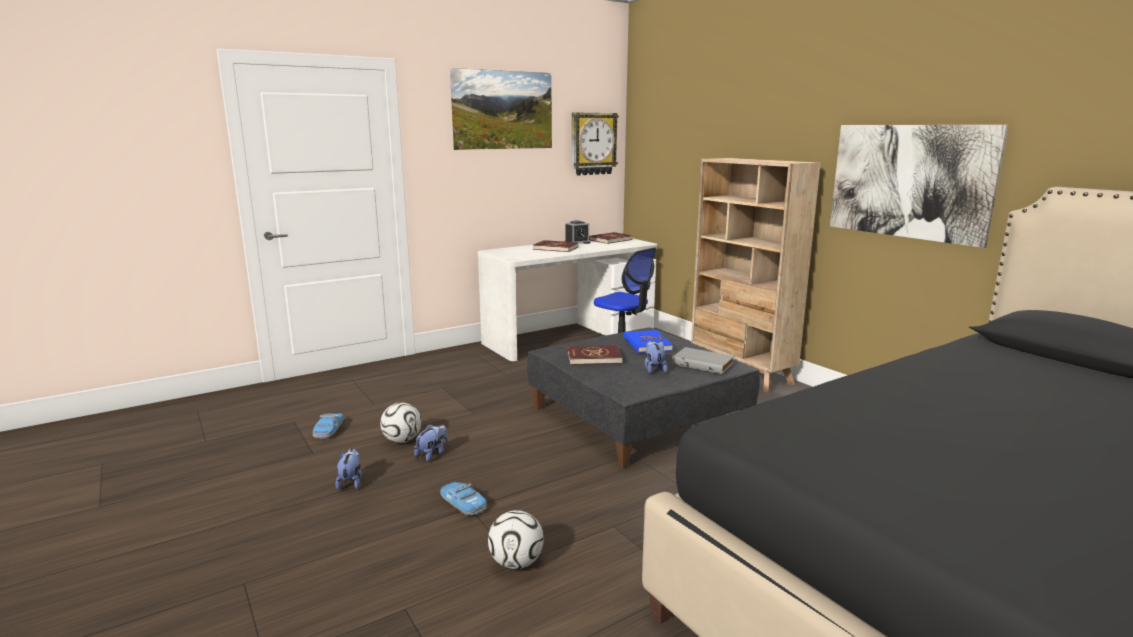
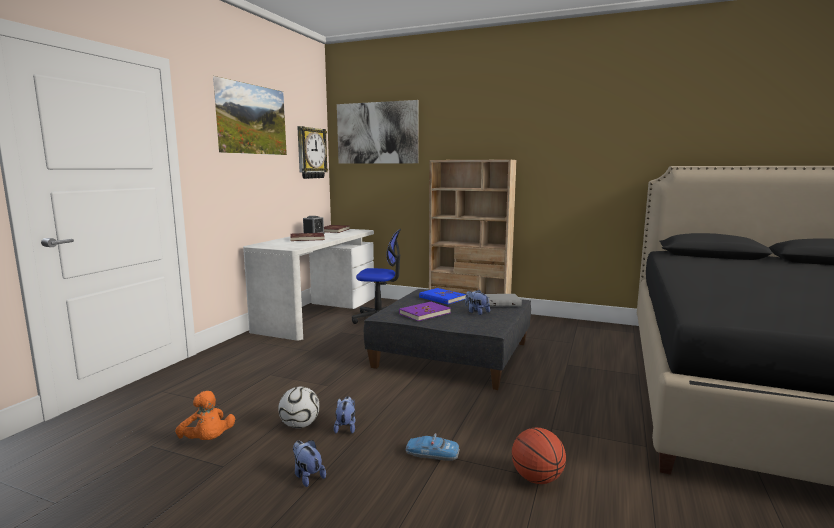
camera: 35 degrees left, 5 degrees down
(328, 430) = (207, 441): toy car -> orange plush toy
(516, 563) = (537, 478): football -> basketball
(594, 357) = (424, 313): red book -> purple book
(909, 181) = (578, 169): picture -> picture (377, 133)

